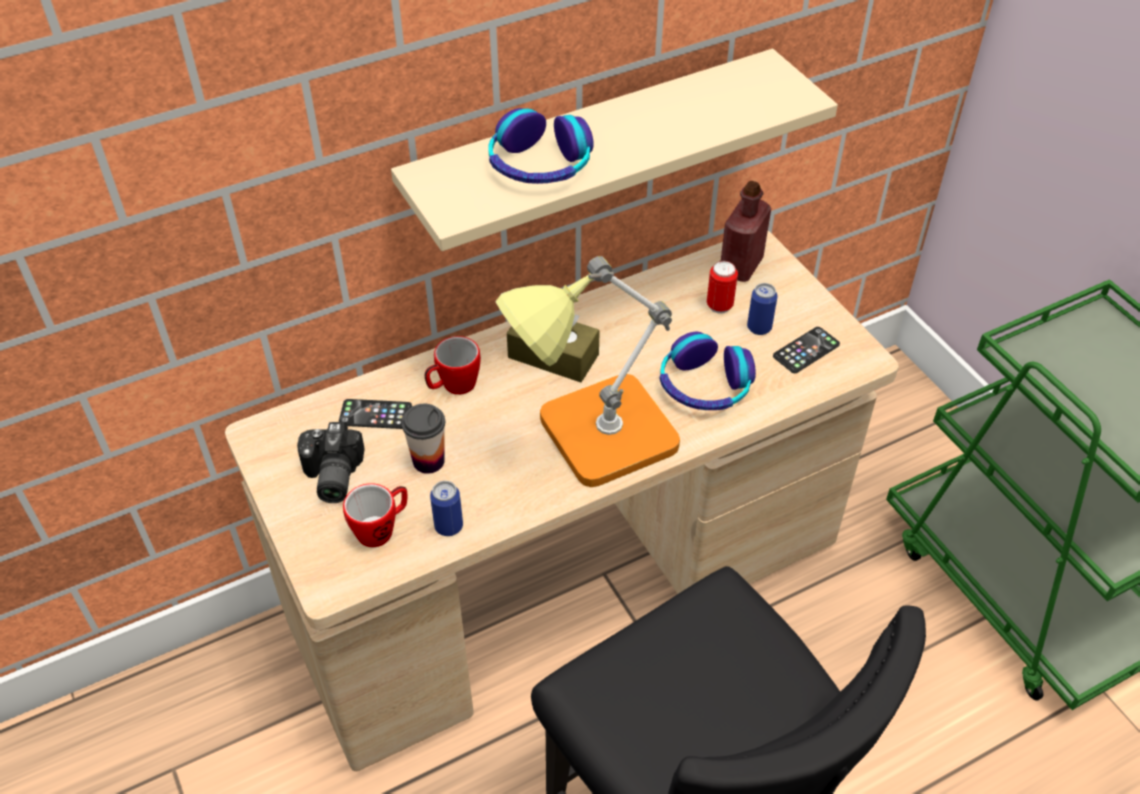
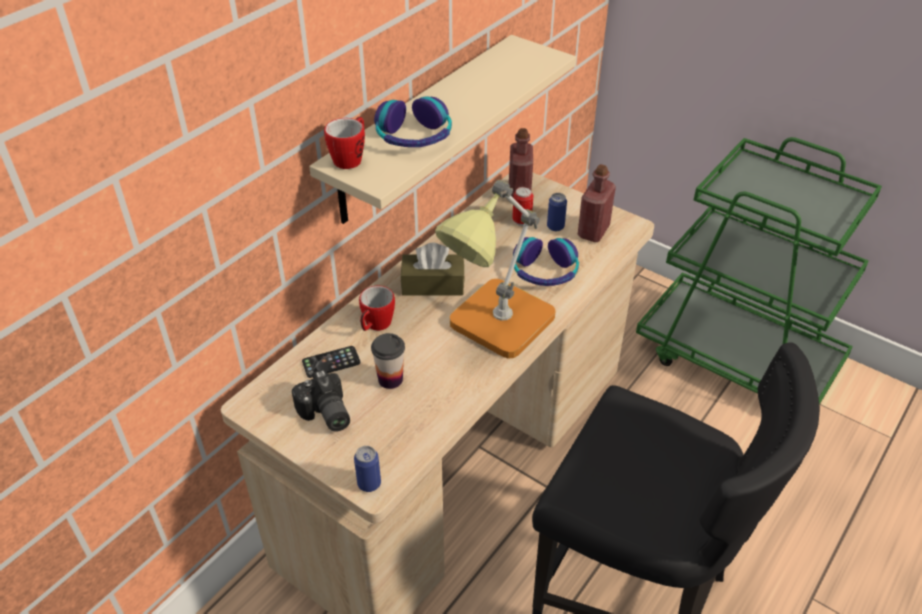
camera: 25 degrees left, 5 degrees down
(382, 528) = (386, 435): mug -> mug (351, 158)
(448, 526) = (433, 416): can -> can (369, 484)
(806, 350) = (593, 231): phone -> red bottle

